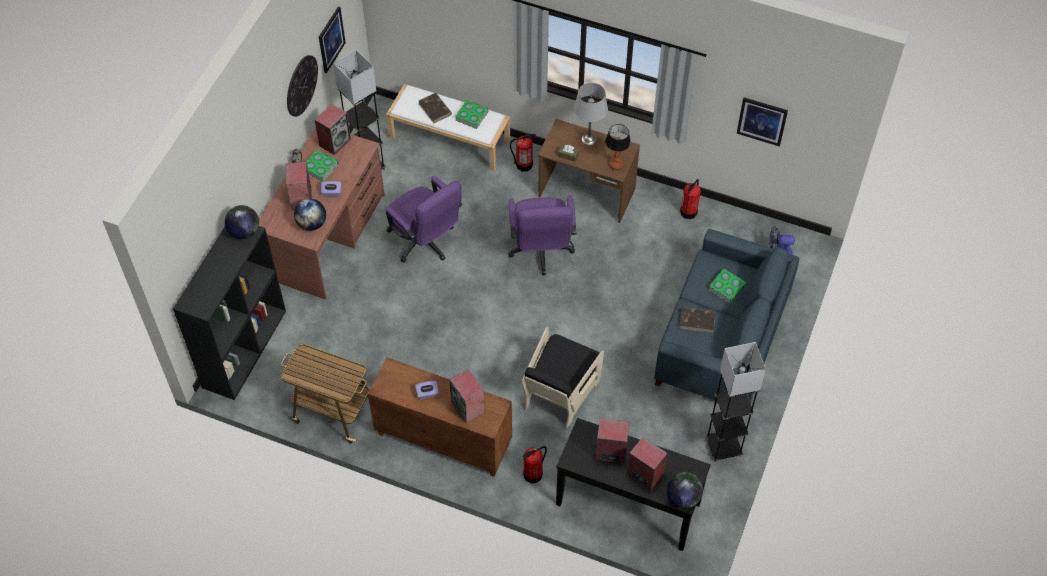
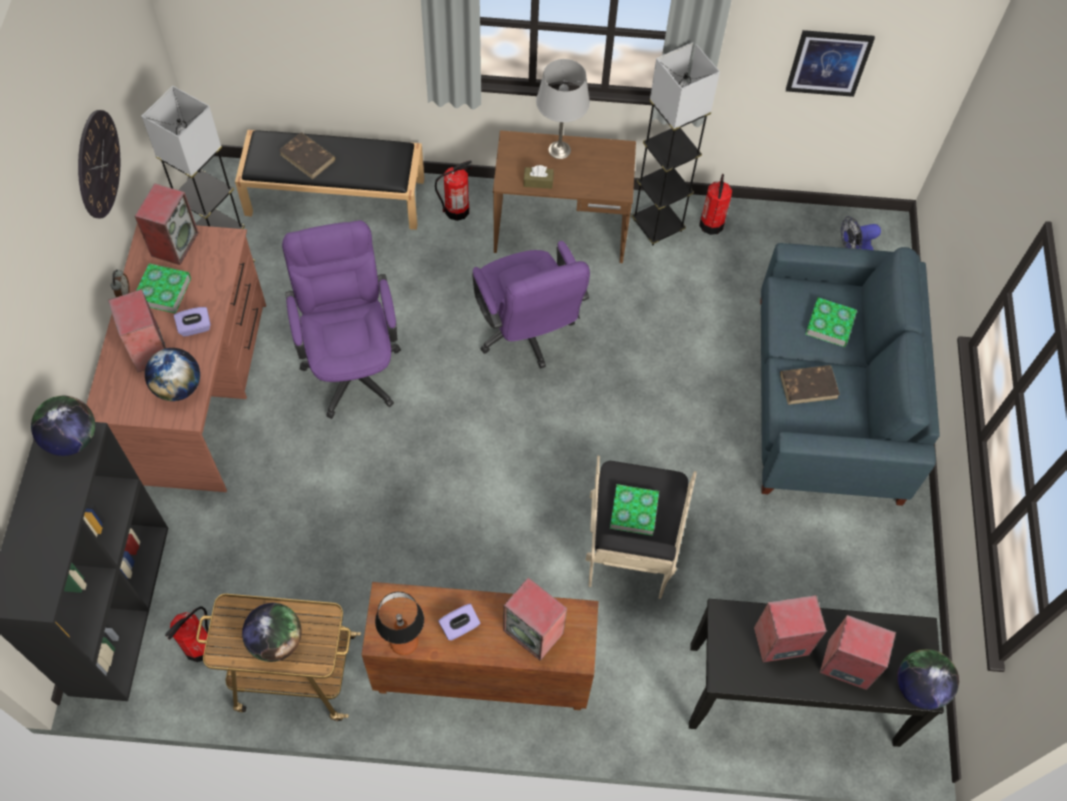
camera: 20 degrees left, 5 degrees up
(324, 376) = (276, 641): none -> globe
(331, 39) = (125, 78): picture -> none
(425, 243) = (351, 363): purple office chair -> purple office chair turned 135 degrees counterclockwise
(450, 138) = (336, 196): white bench -> black bench
(471, 116) = (366, 155): book -> book (634, 511)
(533, 474) = (637, 688): fire extinguisher -> fire extinguisher (199, 647)
(616, 164) = (613, 178): table lamp -> table lamp (405, 642)
(723, 447) = (893, 562): grey floor lamp -> grey floor lamp (657, 226)

